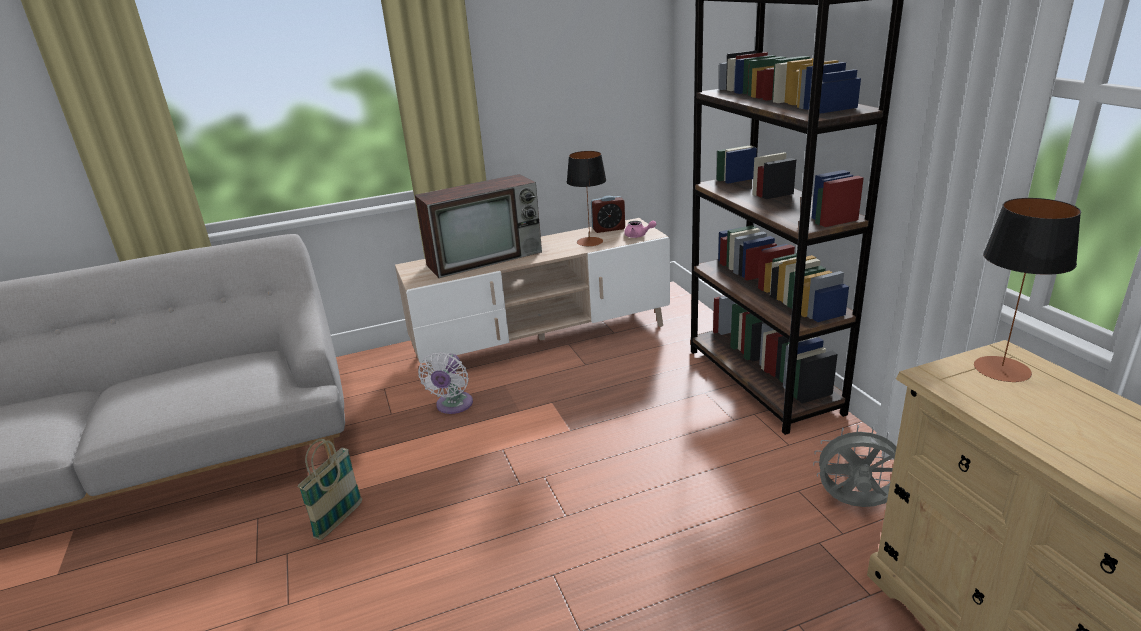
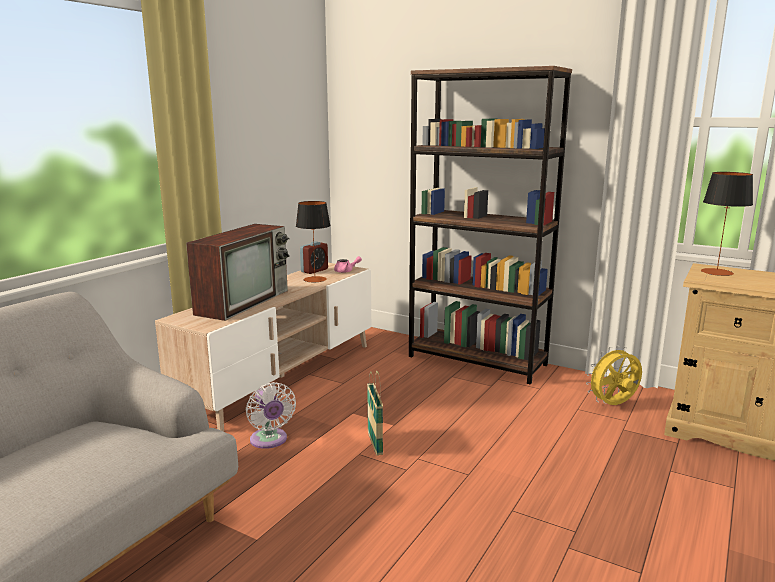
camera: 40 degrees left, 10 degrees down
(339, 520) = (287, 557): basket -> basket (375, 444)
(856, 505) = (613, 405): grey fan -> yellow fan

